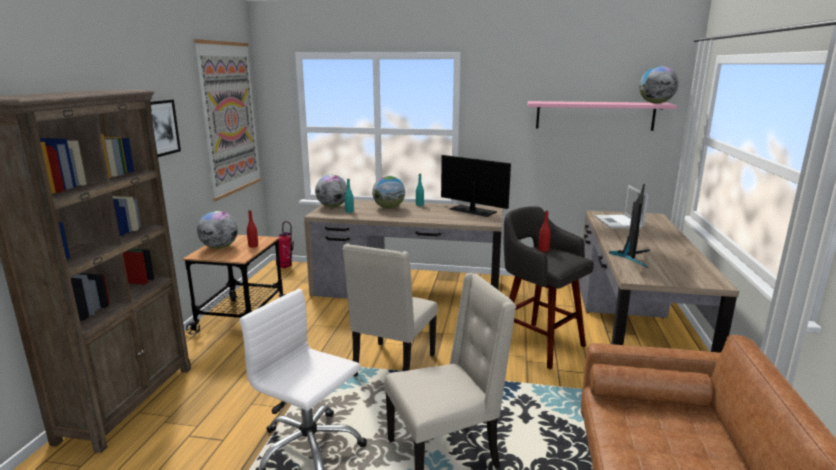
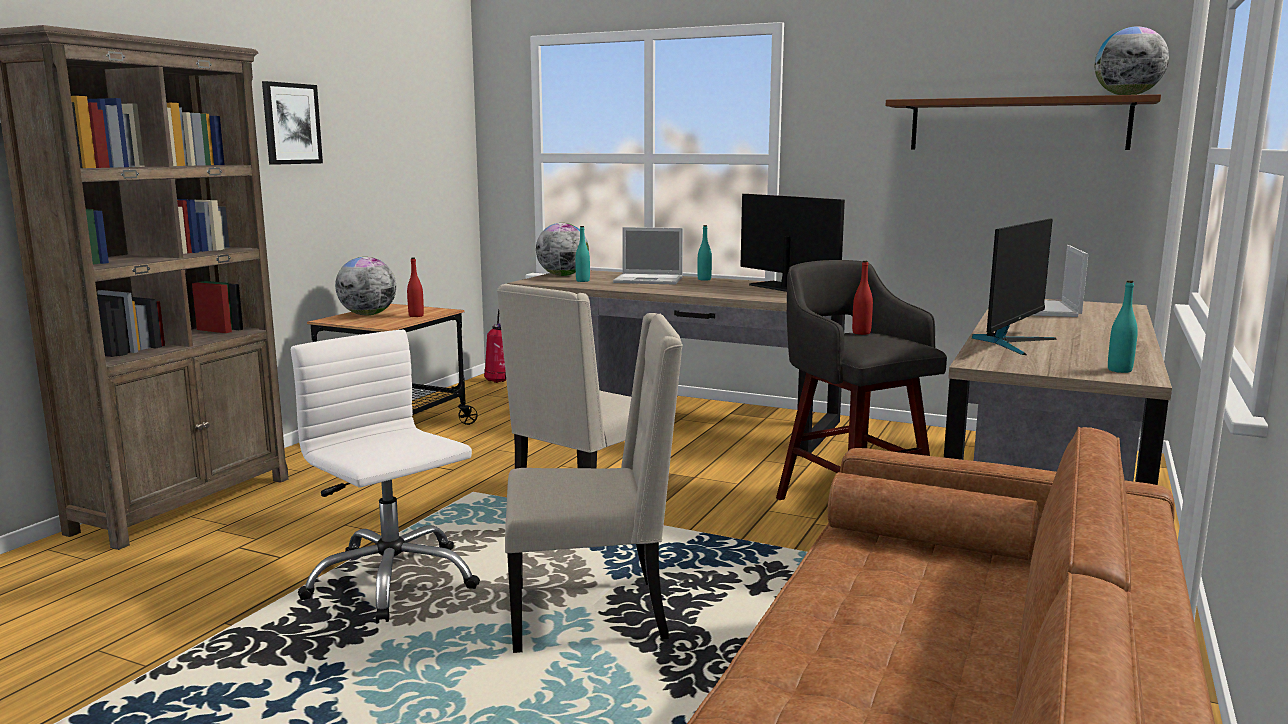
camera: 15 degrees right, 5 degrees down
(230, 118) = (419, 132): picture -> none
(389, 208) = (650, 280): globe -> laptop
(594, 115) = (1017, 124): pink shelf -> brown shelf
(703, 277) = (1119, 370): none -> turquoise bottle

